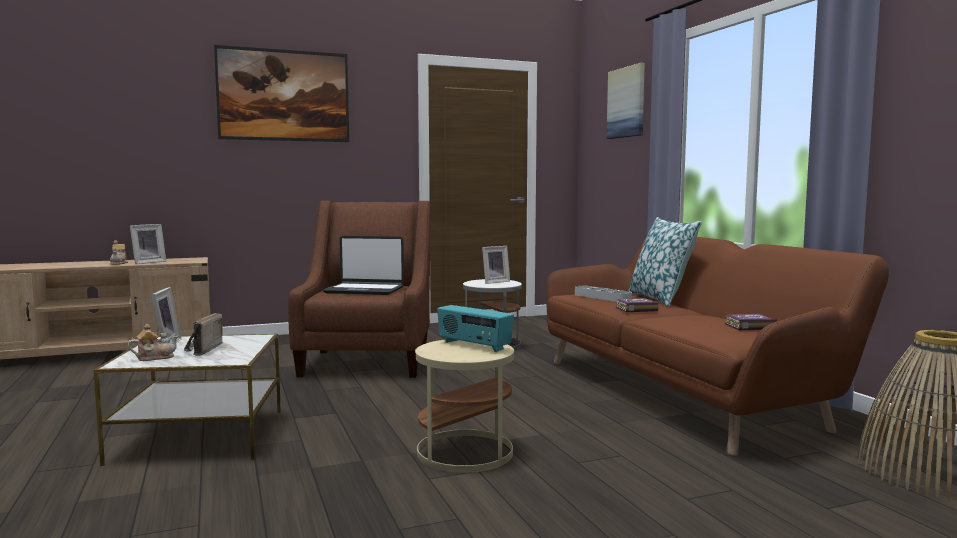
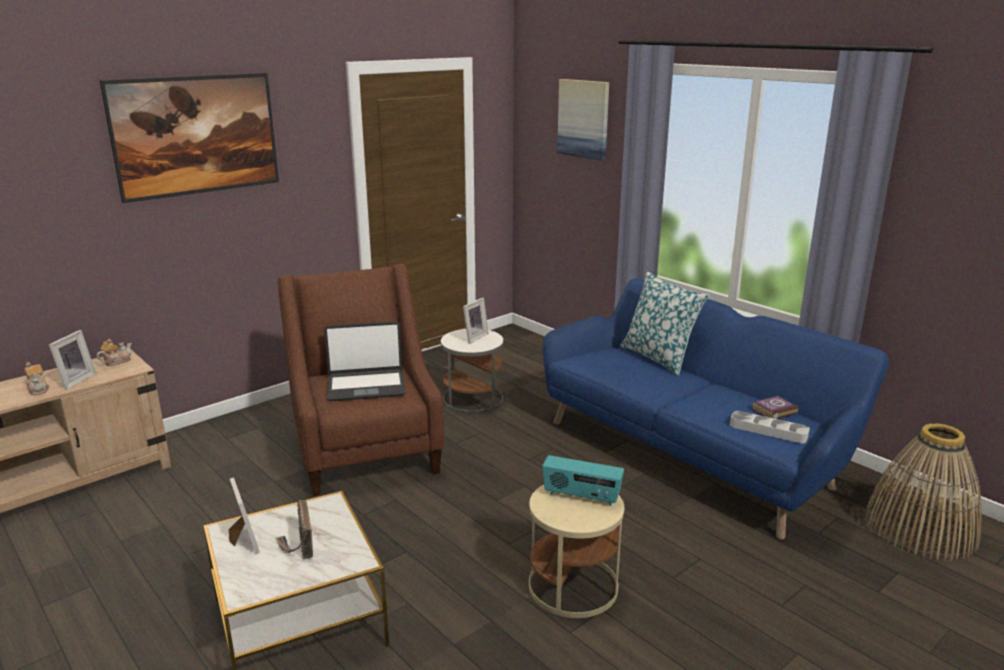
camera: 20 degrees left, 15 degrees up
(154, 357) = (264, 573): teapot -> teapot (116, 361)
(602, 297) = (608, 365): grey tray -> grey tray (768, 431)
(635, 309) = (656, 387): book -> none
(683, 393) = (693, 452): brown sofa -> blue sofa

